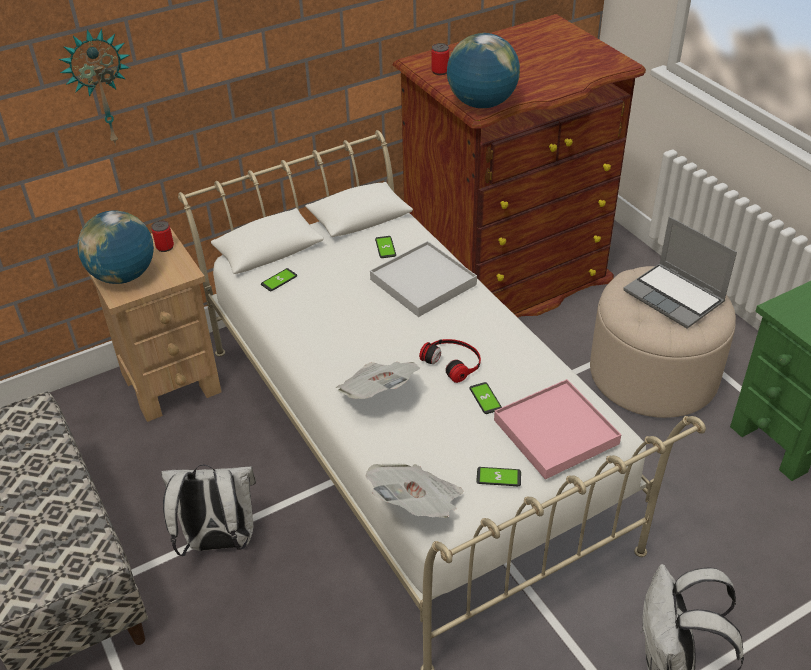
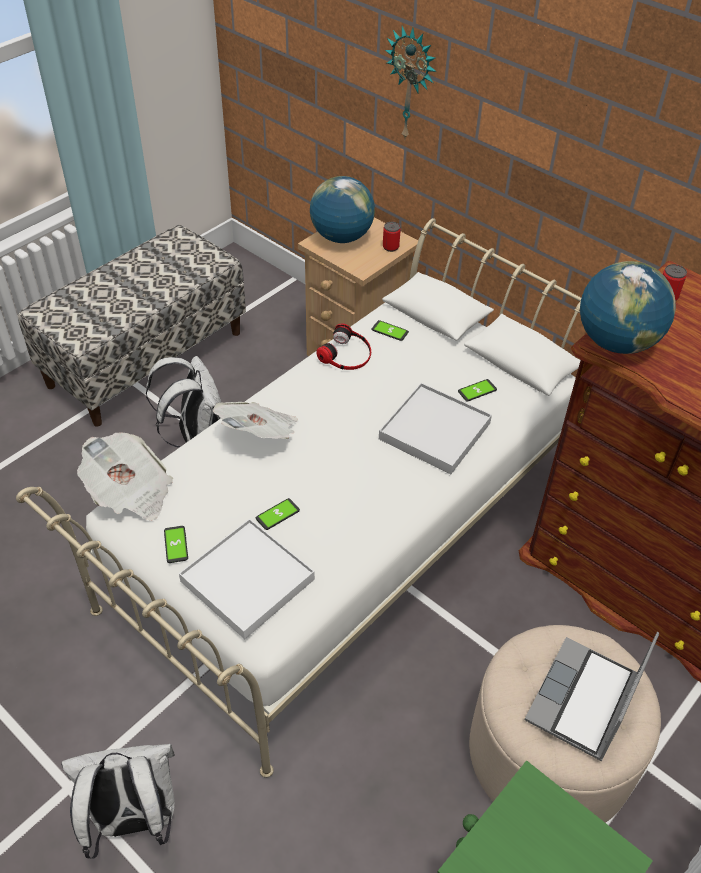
camera: 70 degrees right, 5 degrees up
(453, 361) = (322, 479): headphones -> headphones (347, 354)
(555, 432) = (247, 580): pink tray -> white tray

